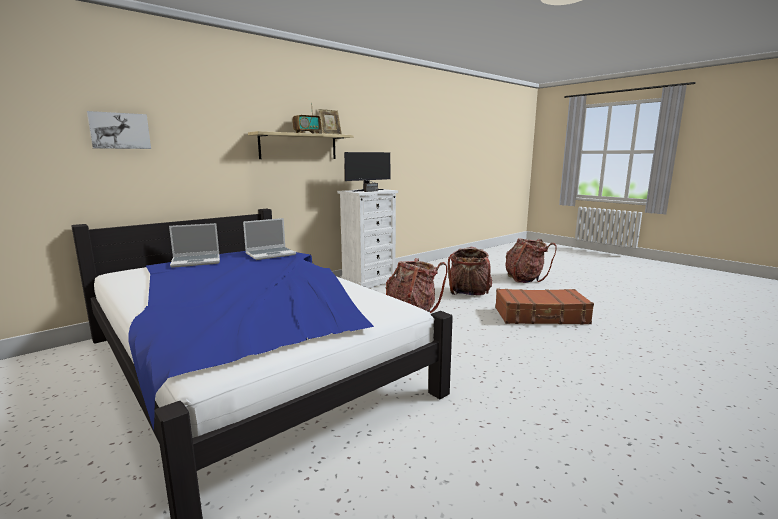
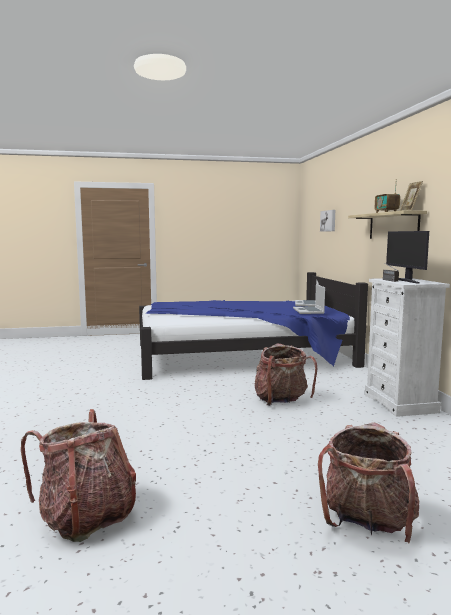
camera: 120 degrees right, 5 degrees down
(469, 293) = (313, 441): backpack -> backpack (86, 517)
(541, 316) = (193, 450): brown suitcase -> none

